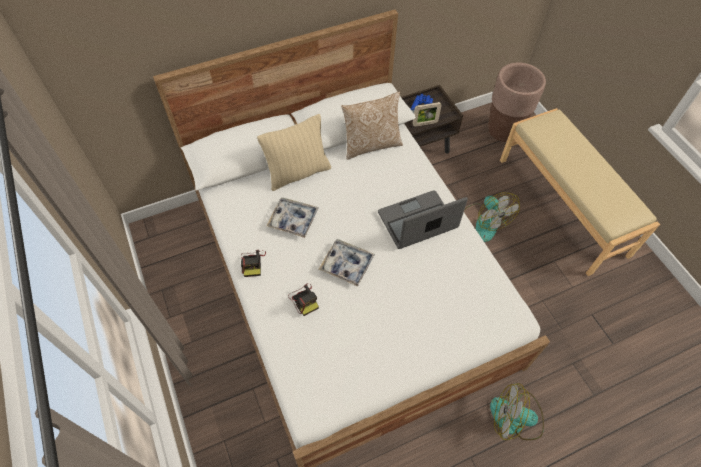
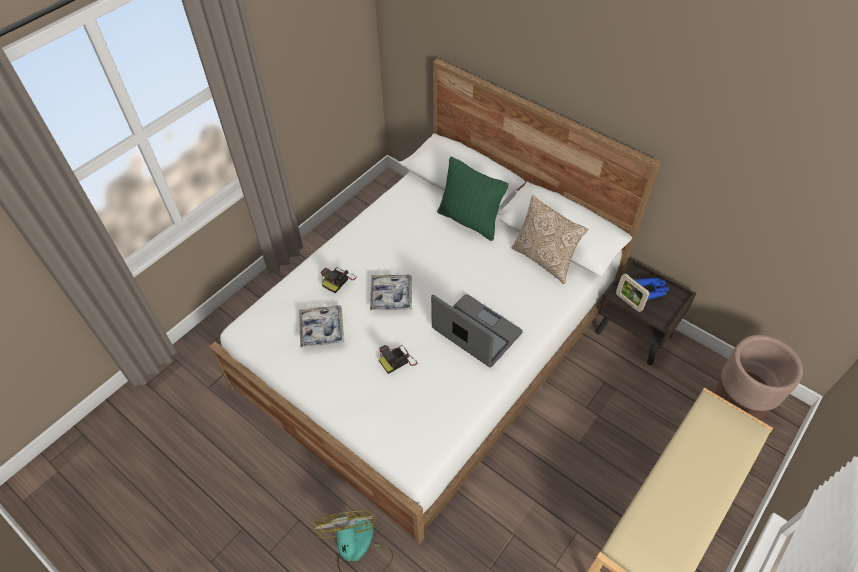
camera: 65 degrees right, 5 degrees down
(253, 263) = (356, 233): camera -> camera (397, 360)
(293, 220) = (415, 239): tray -> tray (322, 329)
(298, 173) = (469, 221): beige pillow -> green pillow
(482, 222) = (578, 434): fan -> none

